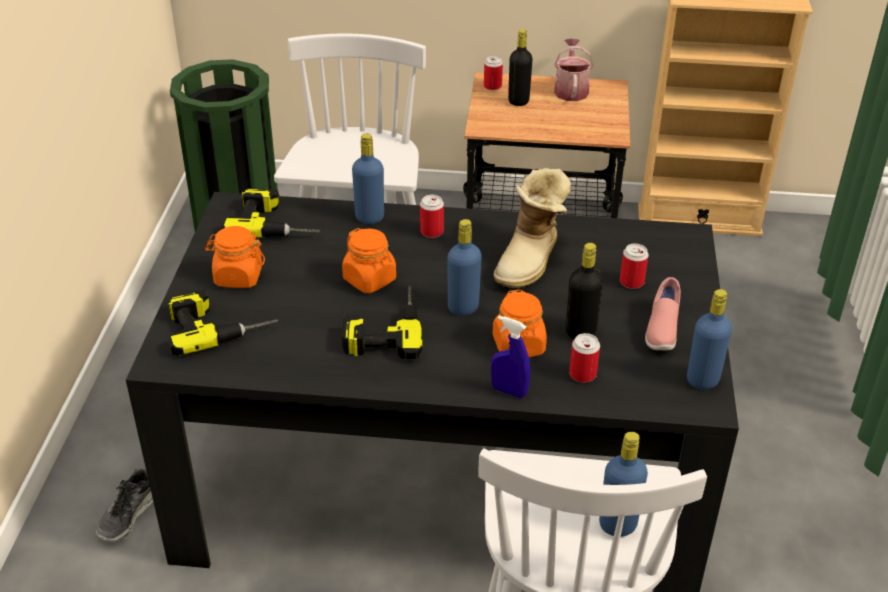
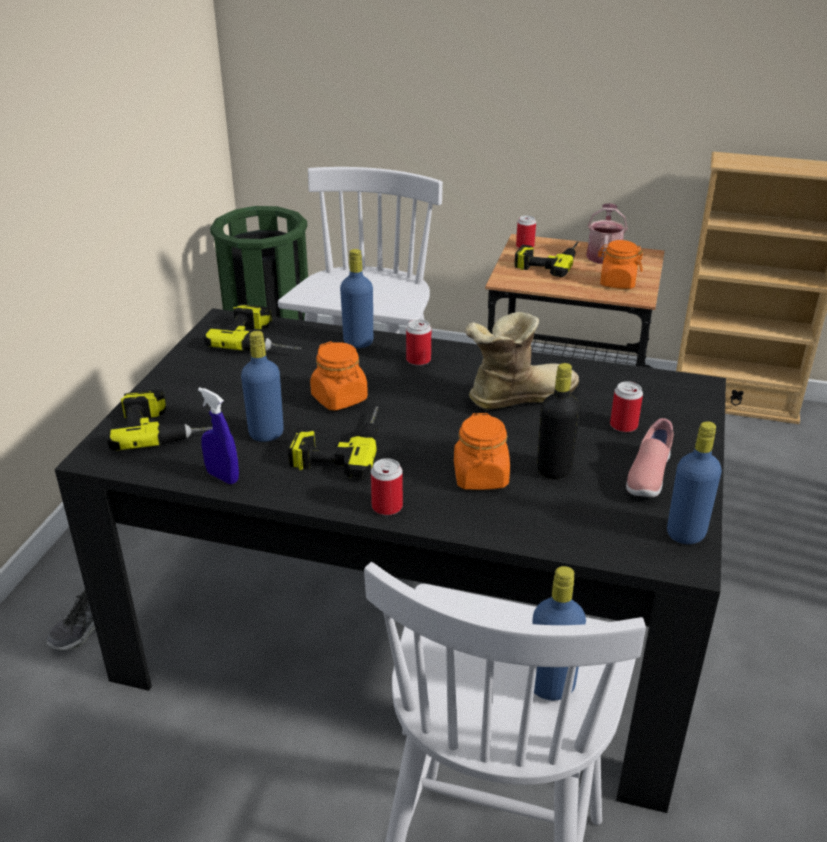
camera: 10 degrees right, 5 degrees down
(238, 277) = (206, 384): orange jar -> orange jar (617, 283)
(463, 307) = (430, 433): blue bottle -> blue bottle (266, 434)
(509, 391) = (457, 522): blue spray bottle -> blue spray bottle (222, 477)
(518, 101) = (548, 260): black bottle -> power drill
(531, 261) = (517, 396): boot -> boot turned 150 degrees counterclockwise
(582, 374) = (545, 513): can -> can (387, 507)

